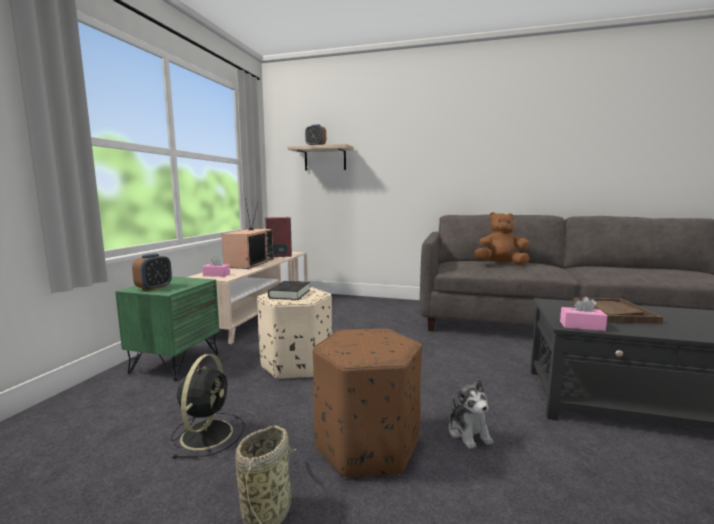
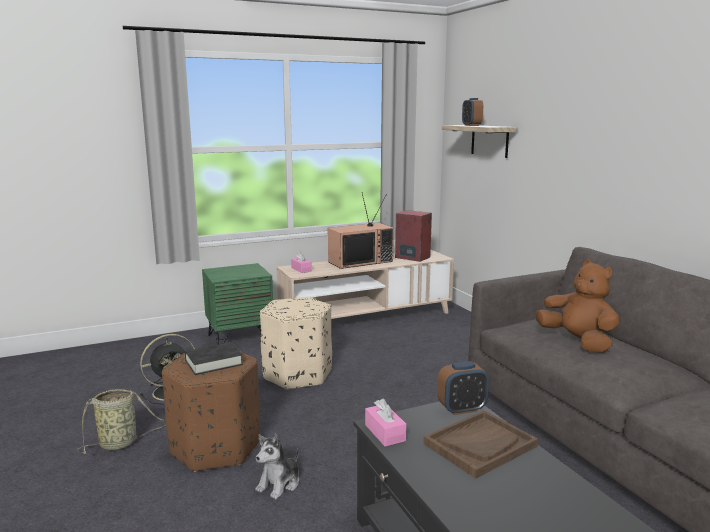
camera: 50 degrees right, 5 degrees up
(154, 288) = (222, 272): alarm clock -> alarm clock (462, 409)
(289, 294) = (291, 305): black book -> black book (213, 362)

